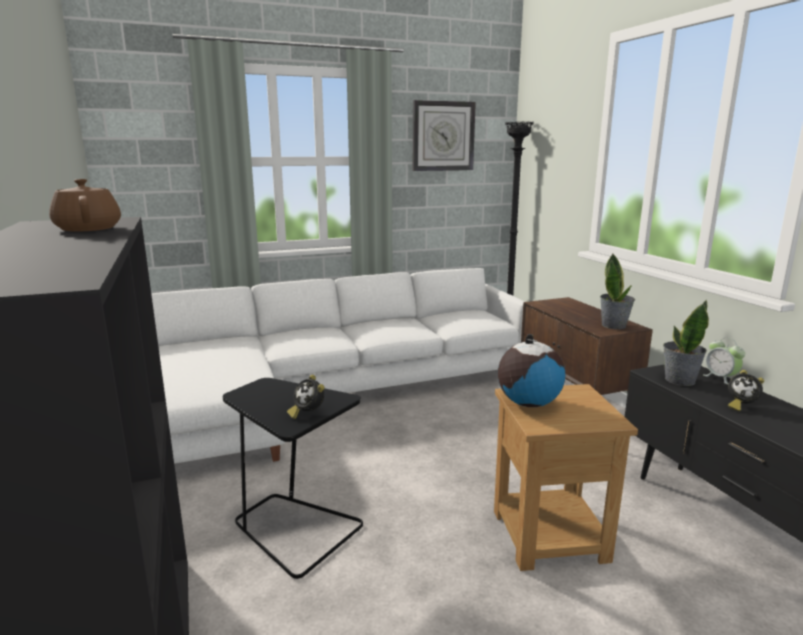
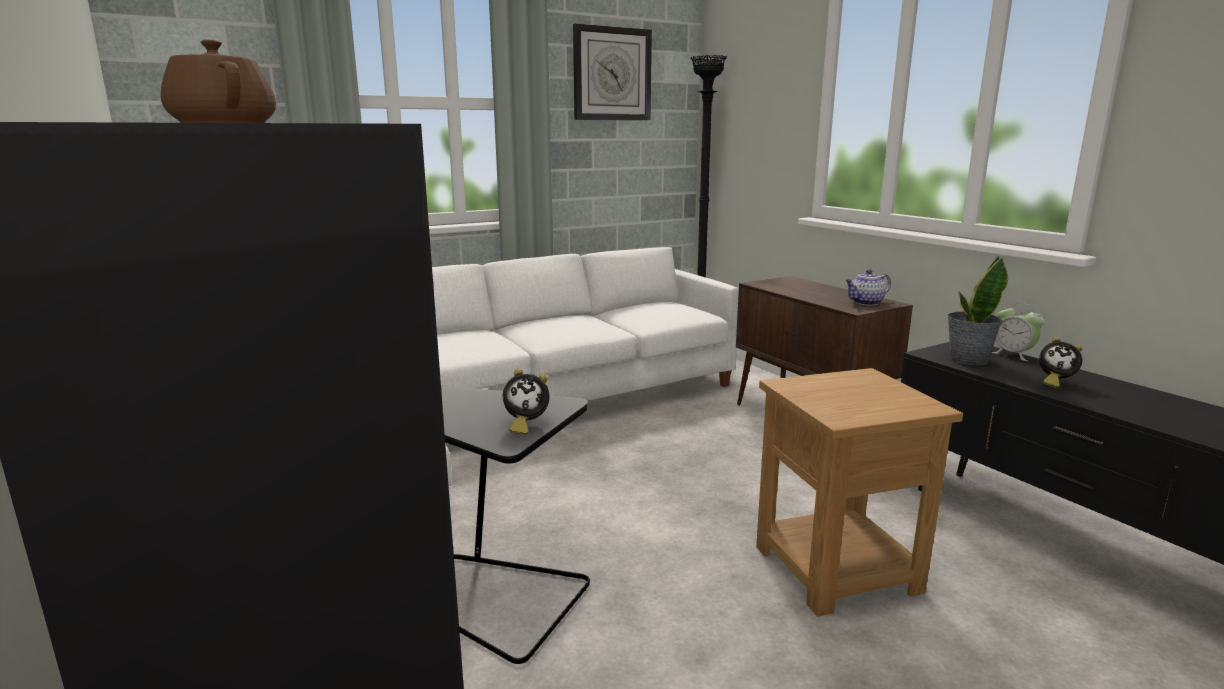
camera: 10 degrees left, 0 degrees up
(308, 414) = (525, 425): alarm clock -> alarm clock turned 45 degrees counterclockwise
(528, 403) = (812, 394): globe -> none
(614, 325) = (865, 303): potted plant -> teapot

